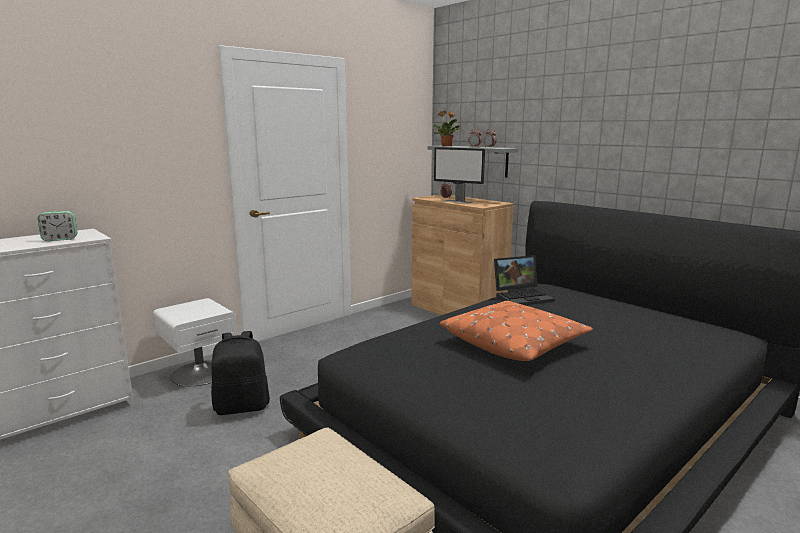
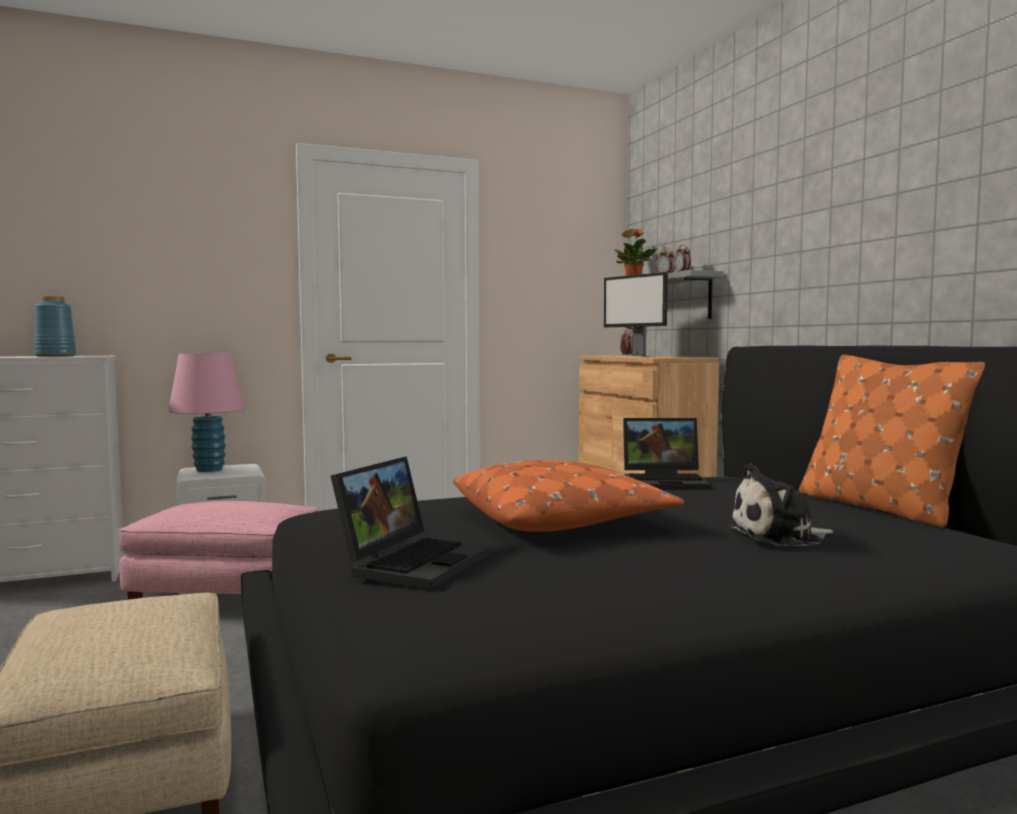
camera: 20 degrees right, 10 degrees down
(60, 239) = (56, 356): alarm clock -> blue vase
(181, 309) = (209, 469): none -> pink table lamp
(242, 407) = (229, 598): black backpack -> pink ottoman
(485, 396) = (413, 562): none -> laptop
(636, 341) = (780, 536): none -> plush toy
(647, 306) = (879, 507): none -> orange pillow

